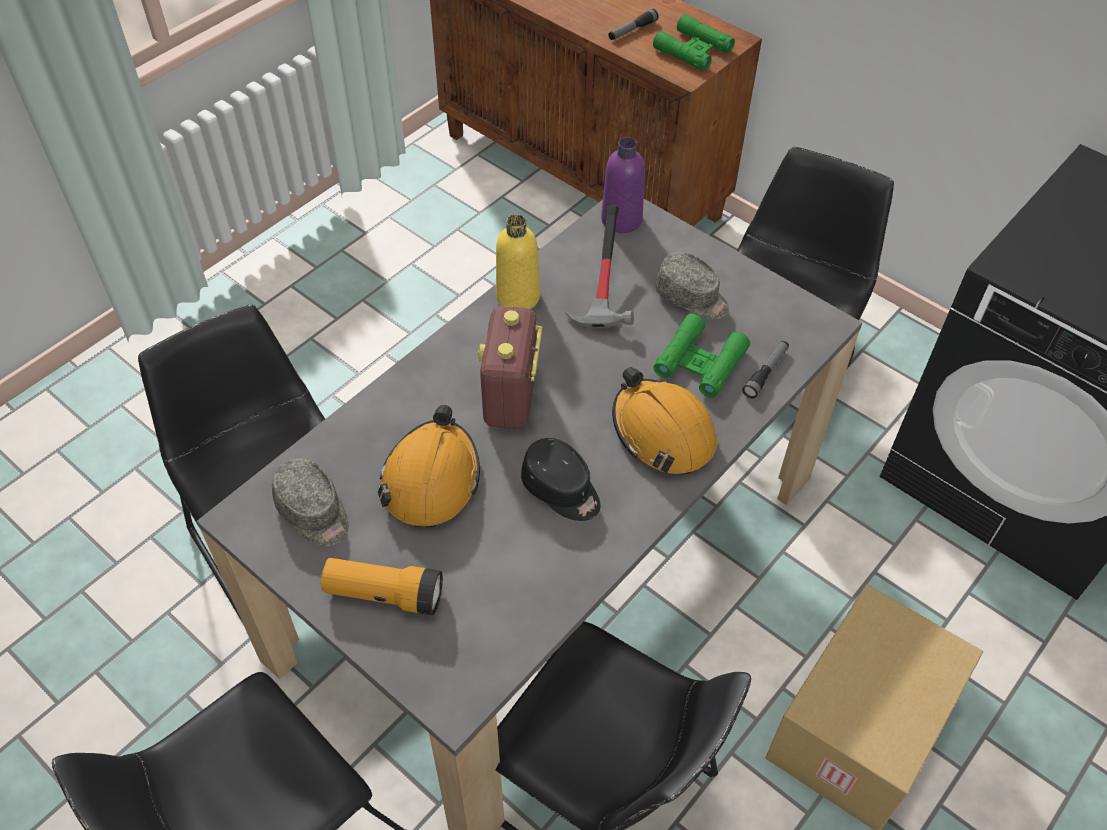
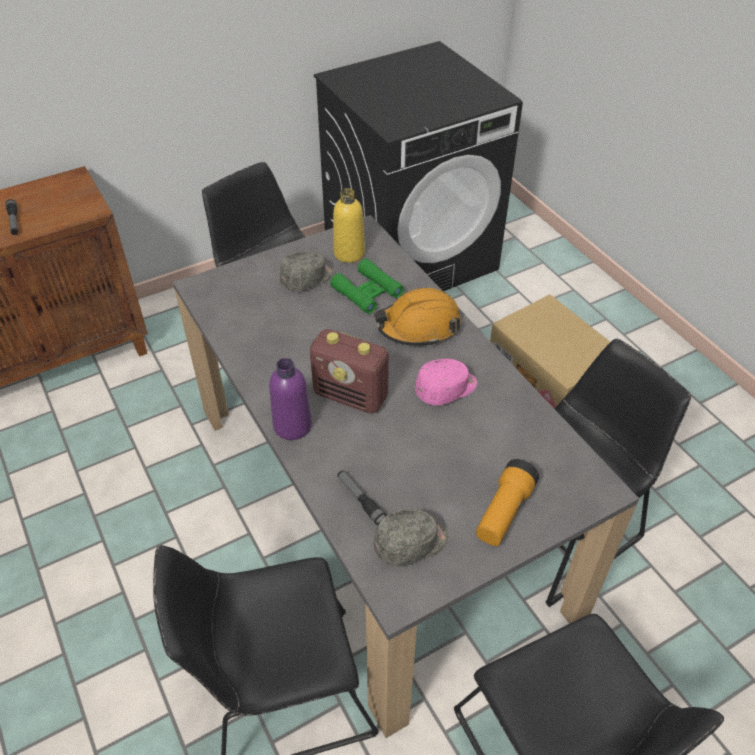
camera: 70 degrees left, 5 degrees down
(431, 479) = (408, 460): orange hard hat -> none
(518, 297) = (253, 367): yellow bottle -> yellow bottle (349, 253)
(562, 490) = (446, 389): black cap -> pink cap
(607, 294) = (279, 318): hammer -> none
(621, 220) = (210, 291): purple bottle -> purple bottle (292, 426)
(693, 50) = (67, 199): green binoculars -> none
(765, 373) = (391, 266): flashlight -> flashlight (360, 500)

